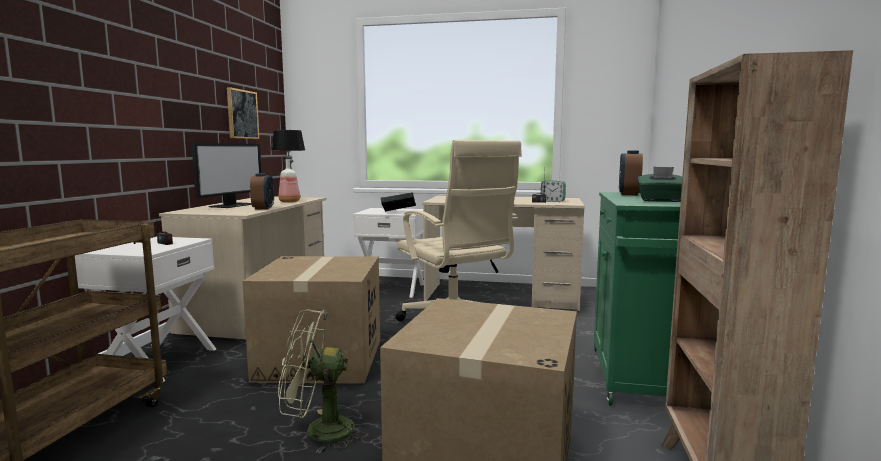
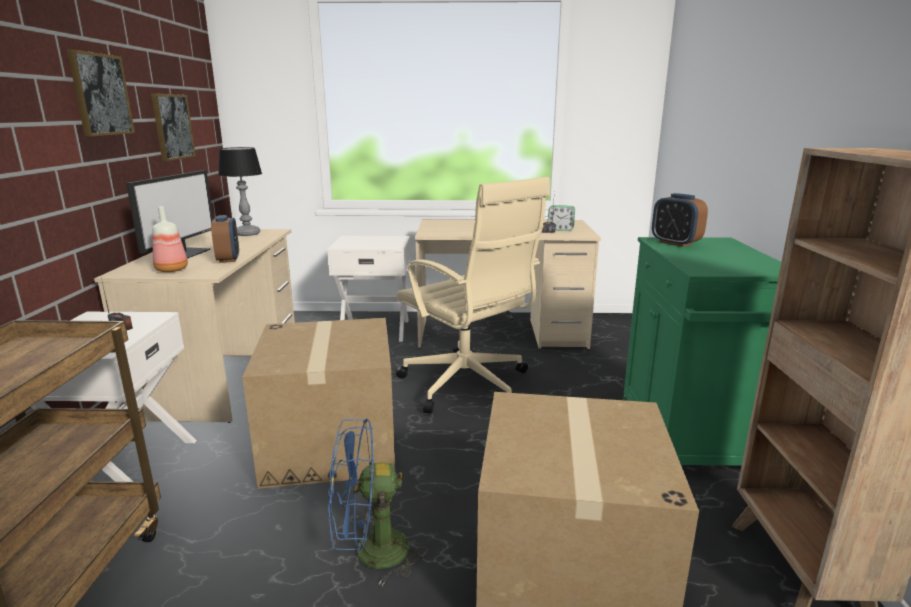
camera: 10 degrees left, 10 degrees up
(184, 82) = (100, 94): none -> picture
(290, 202) = (253, 242): bottle -> bottle (172, 270)
(318, 432) = (370, 553): green fan -> blue fan
(398, 212) = (381, 244): book -> none
(629, 194) = (675, 243): alarm clock -> alarm clock turned 45 degrees counterclockwise
(661, 200) = (724, 261): green tissue box -> none

